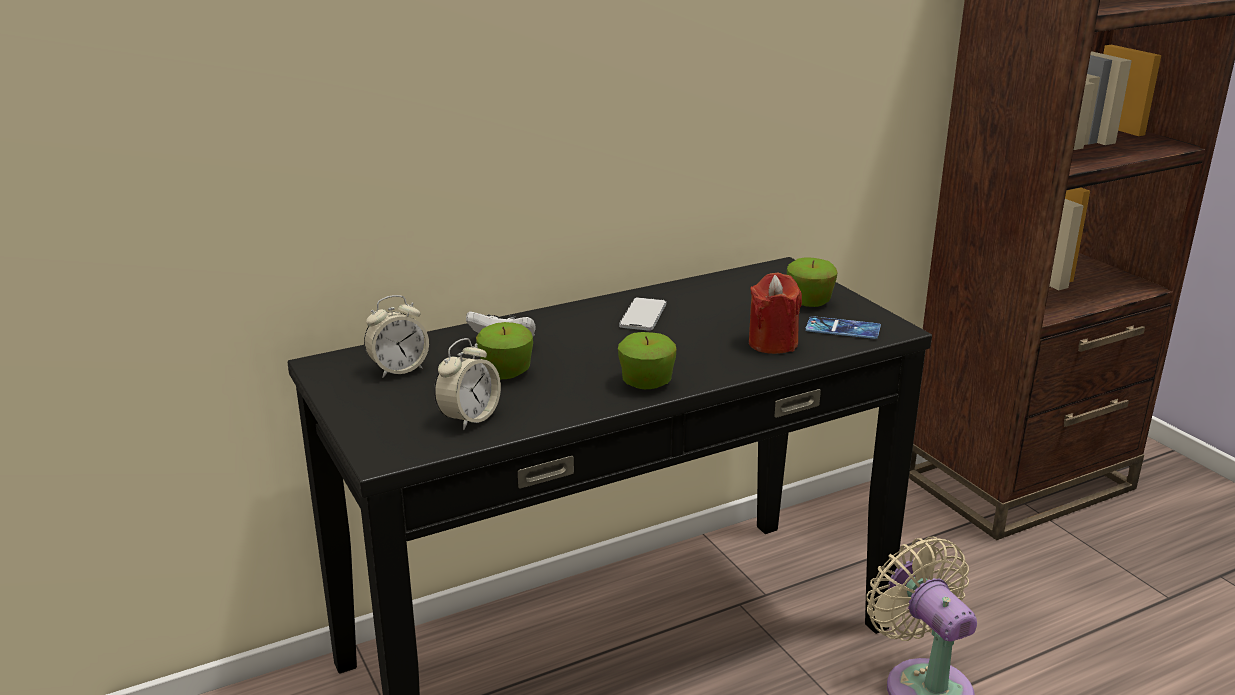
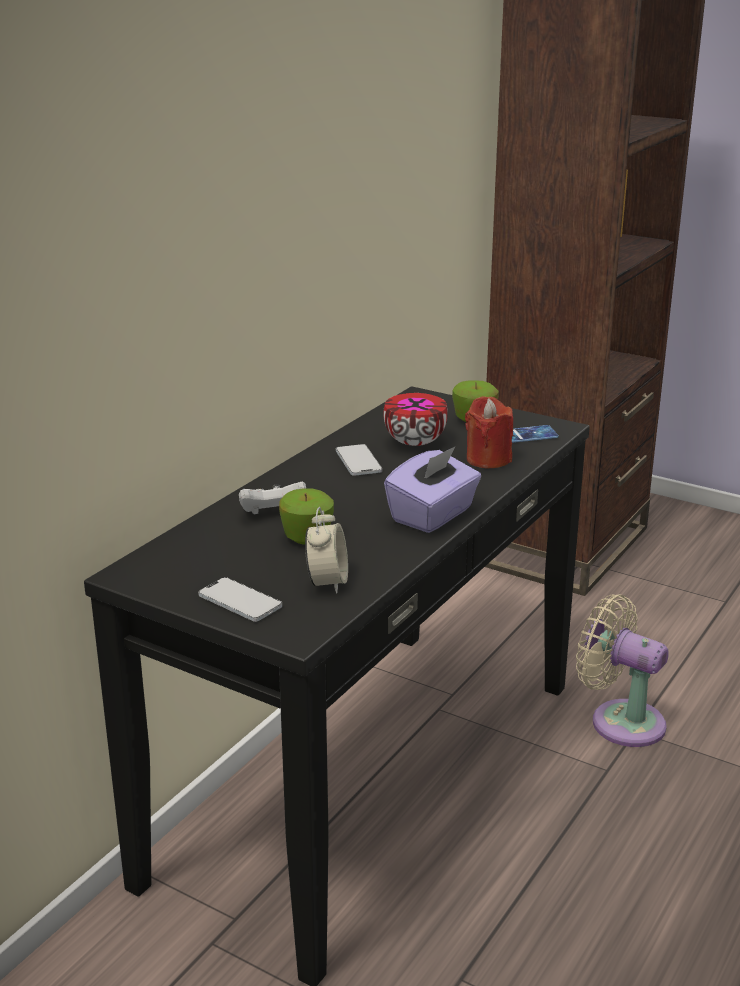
camera: 30 degrees left, 0 degrees up
(377, 413) = (240, 601): none -> phone
(398, 369) = (206, 560): alarm clock -> none
(646, 383) = (433, 515): apple -> purple tissue box
(722, 310) = (416, 442): none -> bowl

